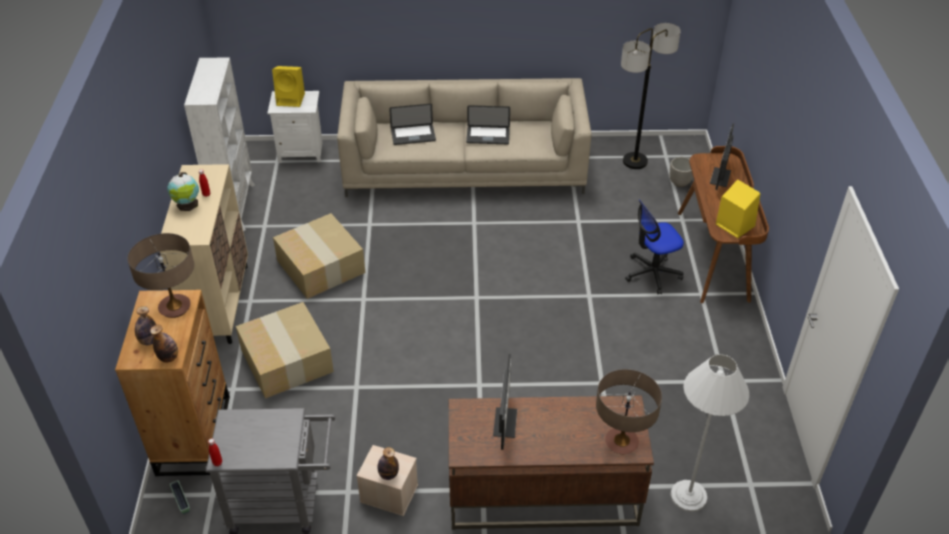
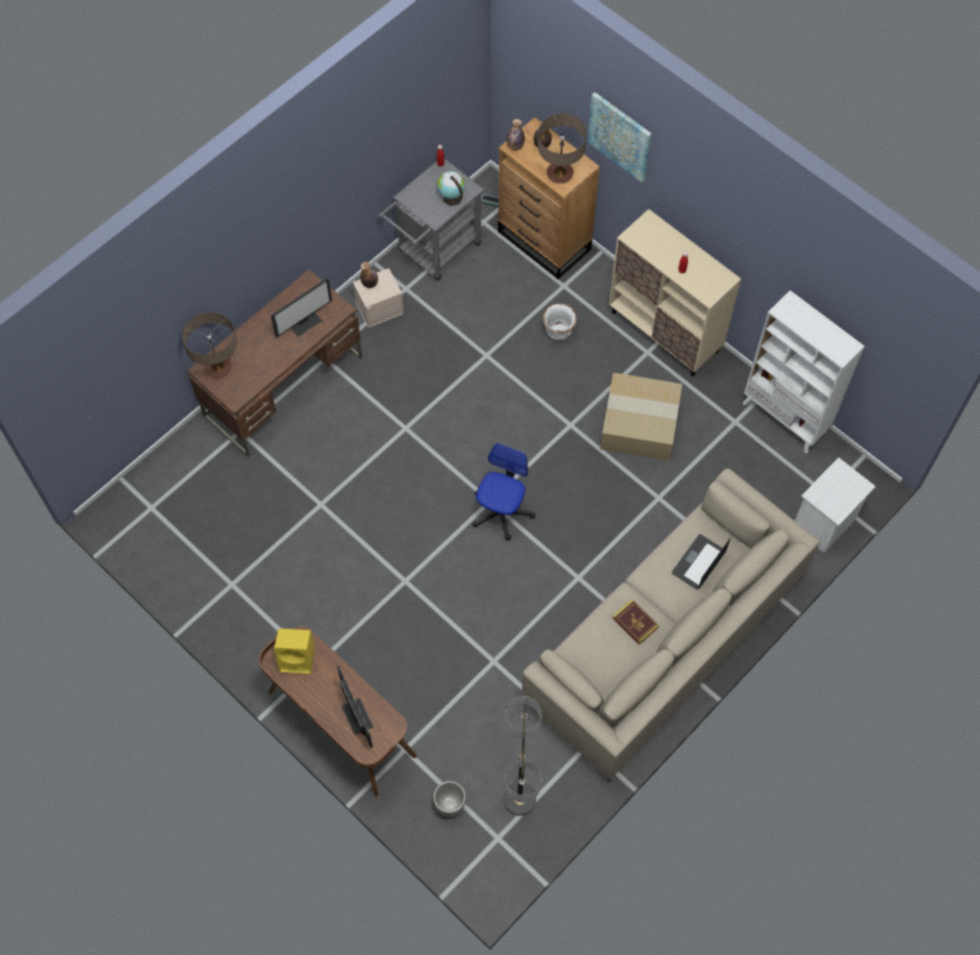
camera: 135 degrees right, 20 degrees up
(121, 228) = (620, 136): none -> picture
(187, 205) = (680, 251): globe -> globe (451, 197)
(285, 360) = (558, 332): cardboard box -> white planter
(291, 99) = (844, 491): yellow speaker -> none
(488, 136) = (635, 623): laptop -> book
(504, 422) = (304, 322): monitor -> monitor turned 90 degrees counterclockwise
(652, 273) = (375, 653): office chair -> office chair (501, 512)
(688, 496) = (187, 463): white floor lamp -> none

